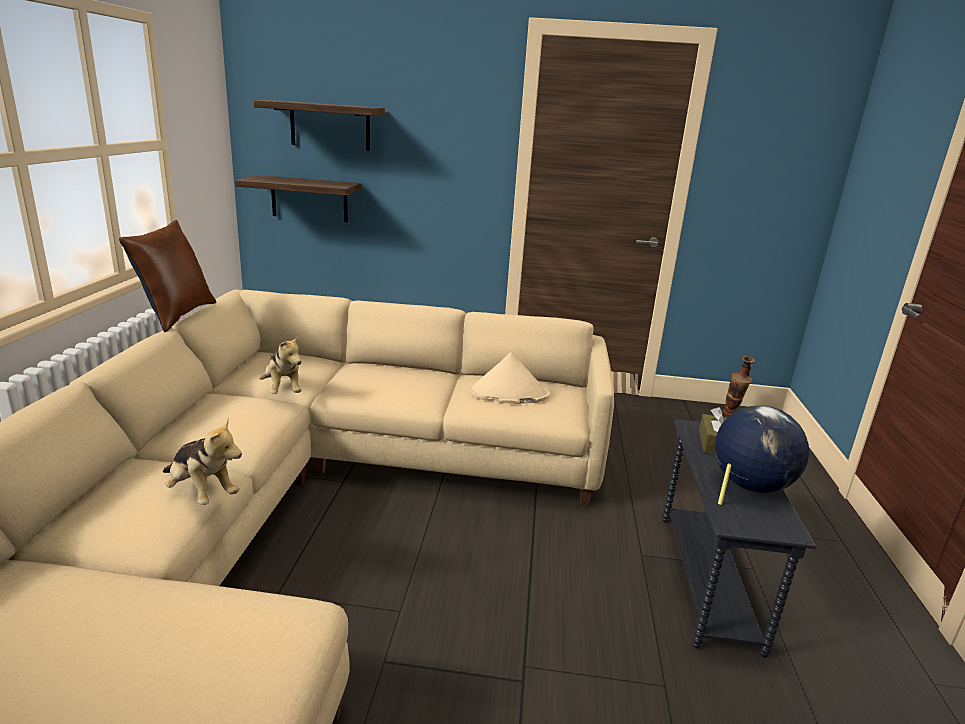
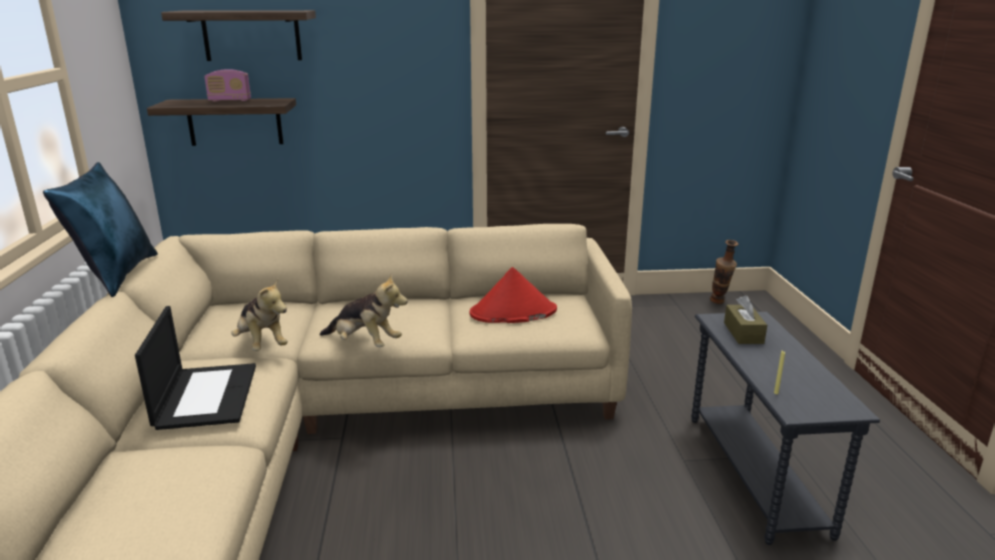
camera: 10 degrees left, 0 degrees up
(177, 315) = (116, 275): brown pillow -> blue pillow
(201, 493) = (218, 477): plush toy -> plush toy (364, 344)
(220, 425) = (206, 395): none -> laptop
(305, 180) = (230, 100): none -> radio
(508, 394) = (513, 312): beige hat -> red hat
(750, 485) = (795, 369): globe -> none

